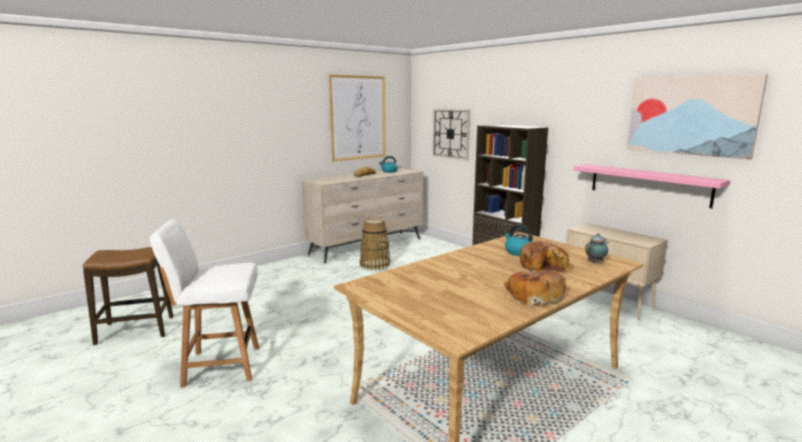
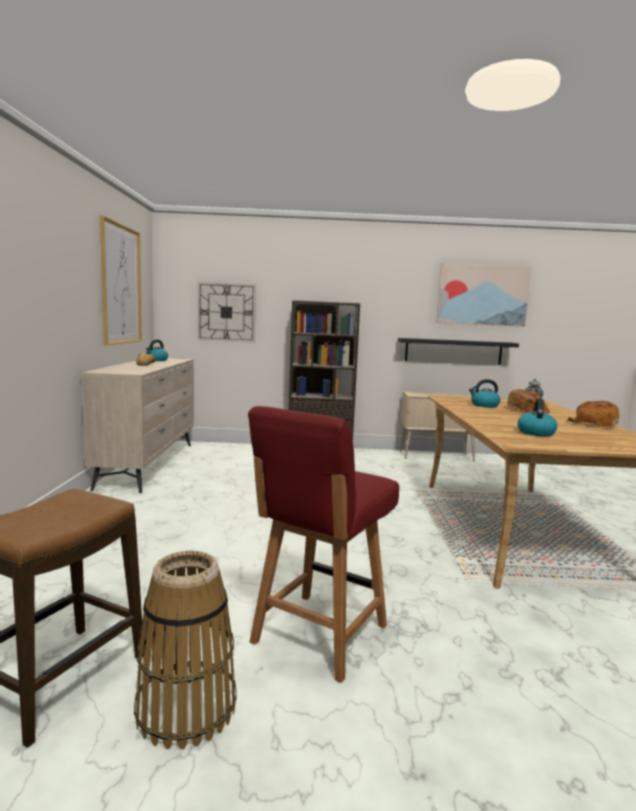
camera: 50 degrees left, 5 degrees down
(220, 366) = (318, 635): white chair -> red chair
(375, 265) = (207, 479): basket -> basket (185, 709)
(421, 284) = (535, 433): none -> kettle
(648, 184) = (453, 351): pink shelf -> black shelf

